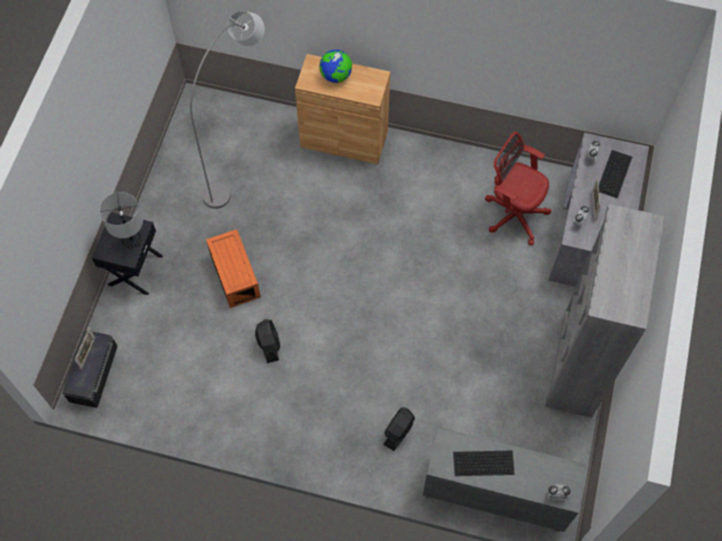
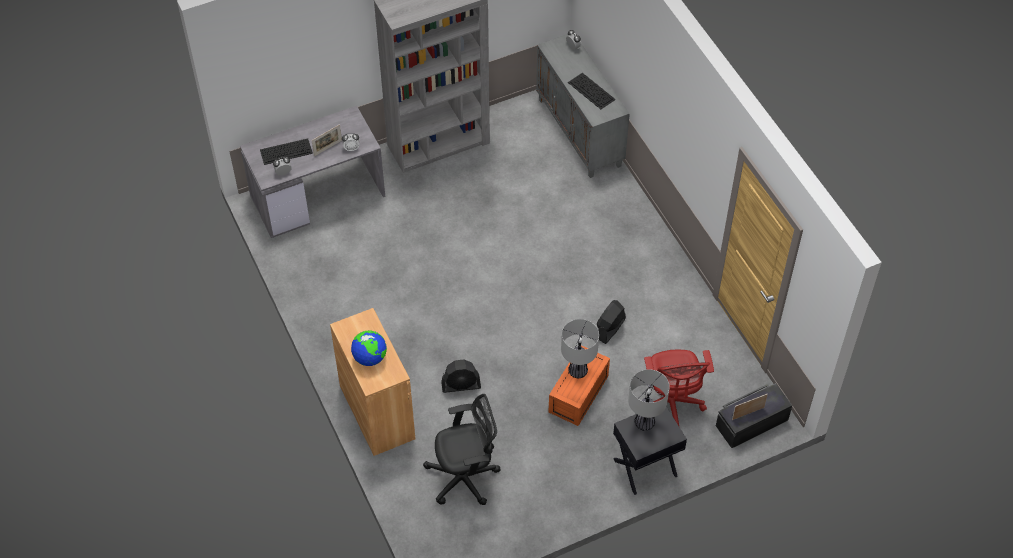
camera: 130 degrees left, 10 degrees down
(236, 263) = (577, 371): none -> table lamp
(240, 155) = (465, 477): grey floor lamp -> black office chair
(398, 432) = (592, 208): black fan -> black fan (461, 385)
(513, 213) = (344, 252): red office chair -> red office chair (671, 405)

